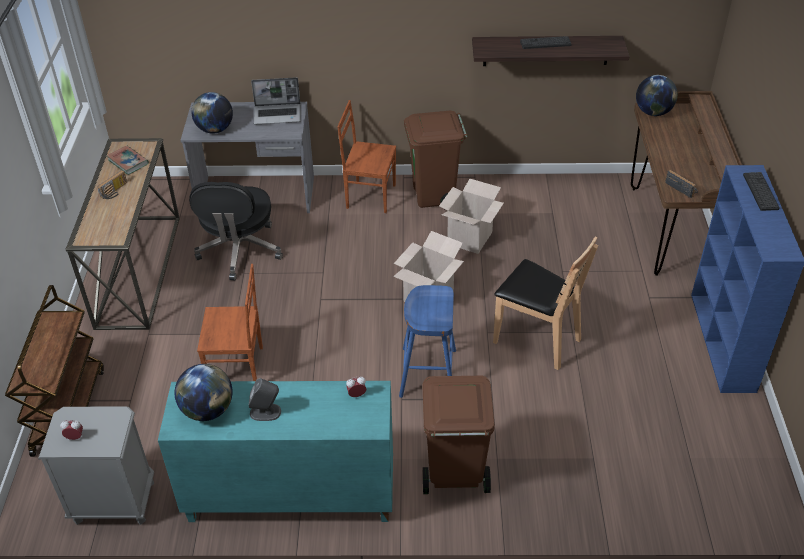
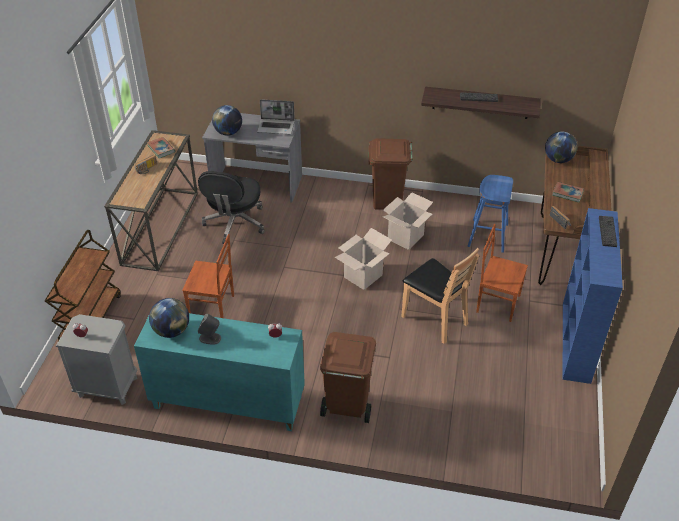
camera: 10 degrees right, 0 degrees up
(370, 196) = (340, 195): brown chair -> brown chair (497, 303)
(428, 373) = (347, 332): blue stool -> blue stool (488, 235)
(678, 153) = (567, 193): none -> book

